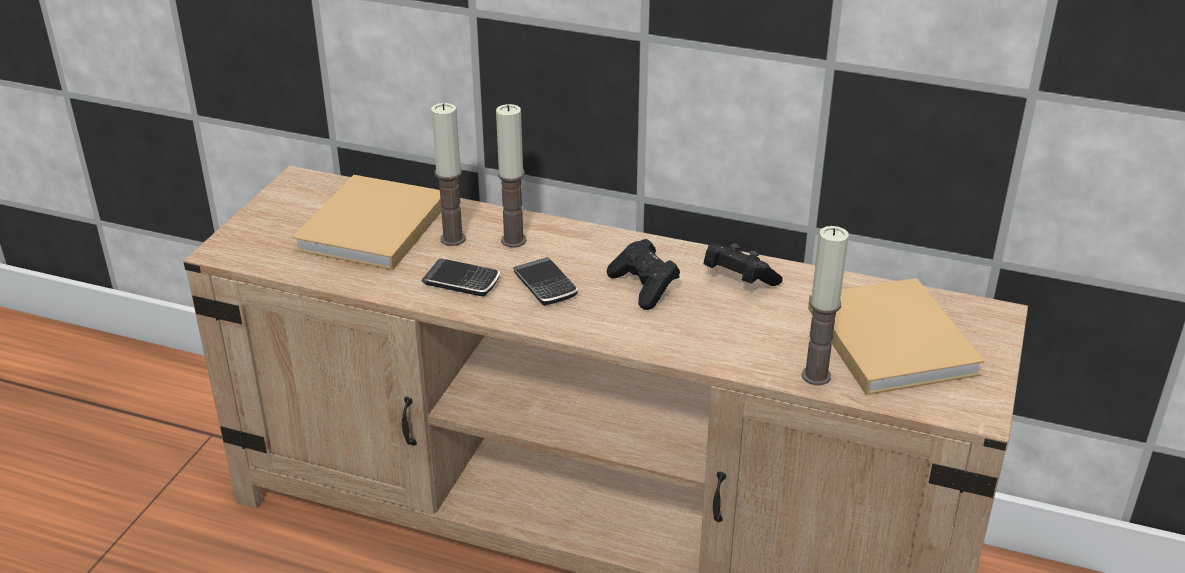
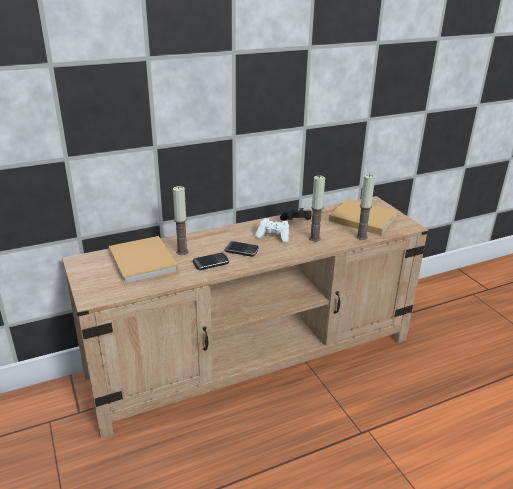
camera: 45 degrees left, 5 degrees down
(513, 240) = (205, 242): candle -> candle (314, 238)
(644, 287) = (273, 236): black game controller -> white game controller

